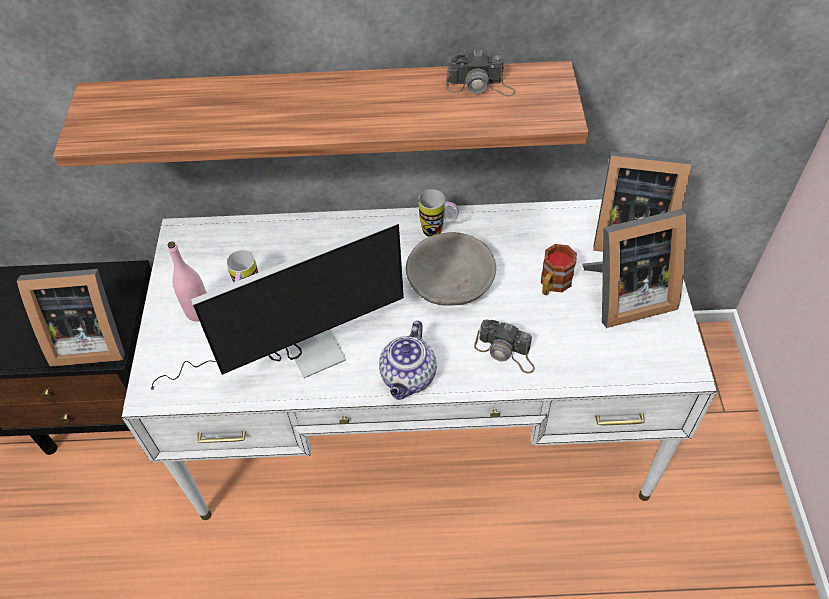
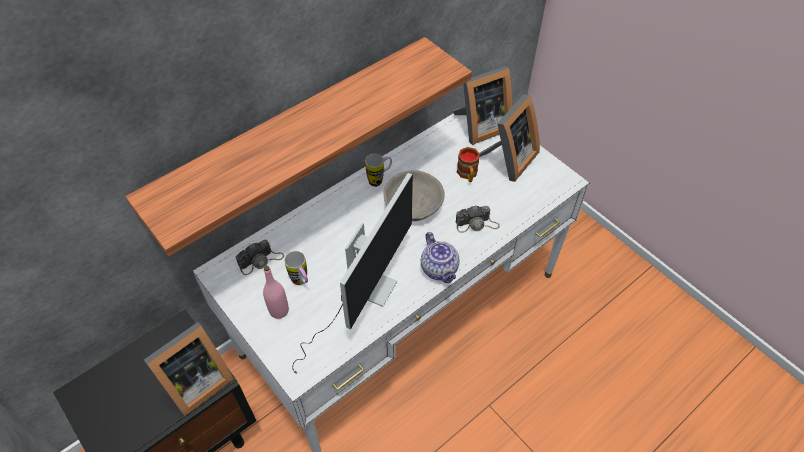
camera: 40 degrees left, 0 degrees up
(480, 86) = (391, 73): camera -> camera (261, 261)

